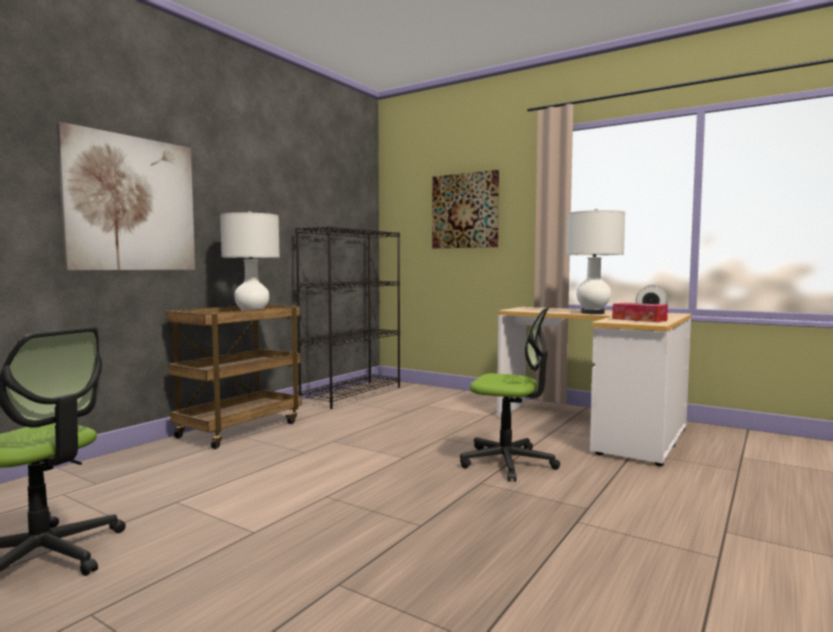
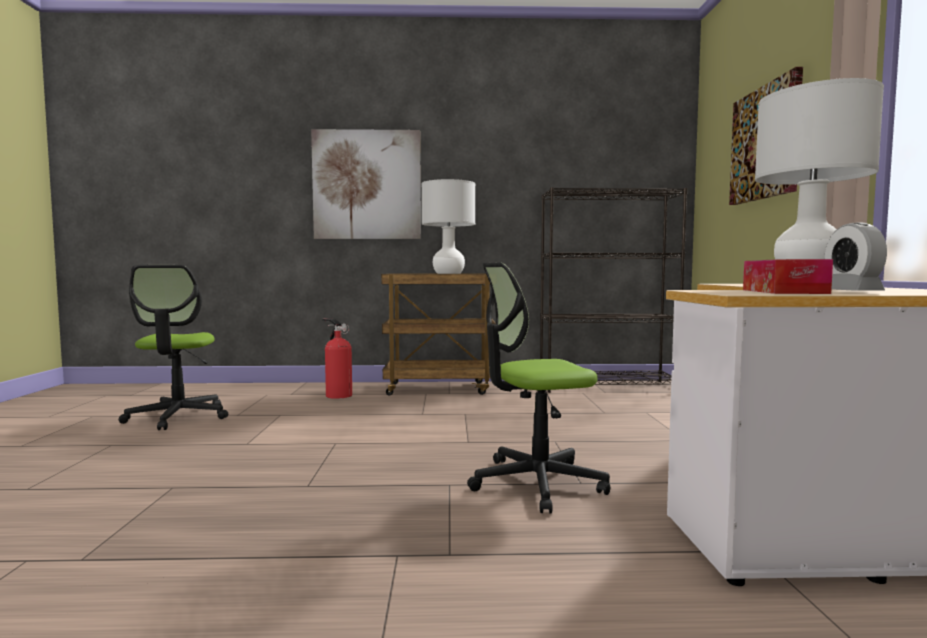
camera: 55 degrees right, 0 degrees up
(160, 465) = (337, 395): none -> fire extinguisher
(508, 462) = (536, 483): office chair -> office chair turned 90 degrees clockwise

